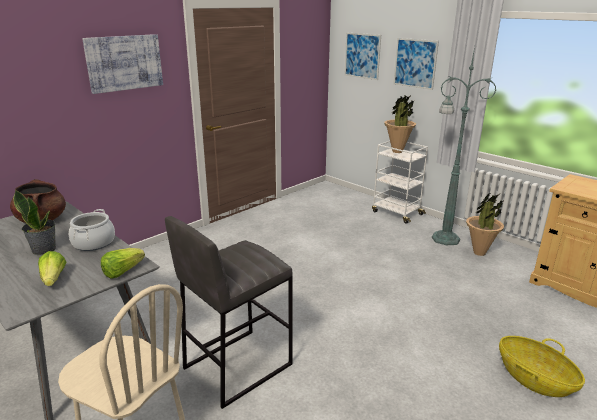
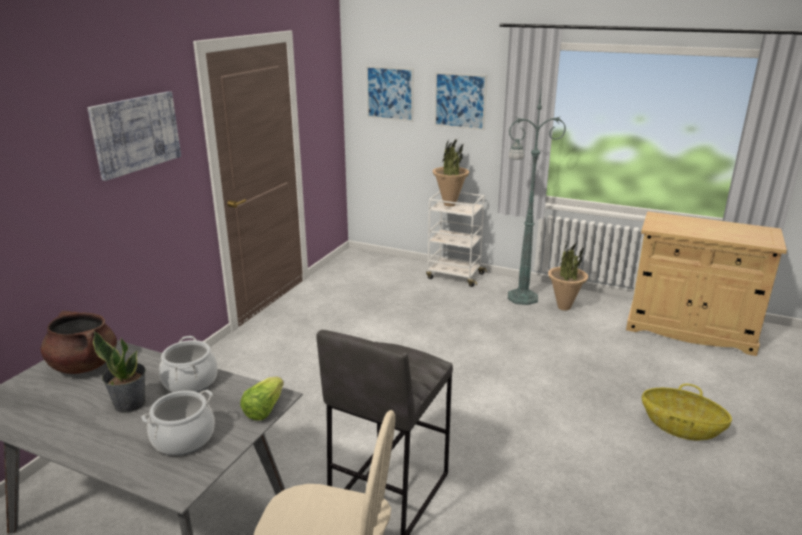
camera: 20 degrees left, 0 degrees up
(54, 279) = (183, 438): lettuce -> cooking pot

